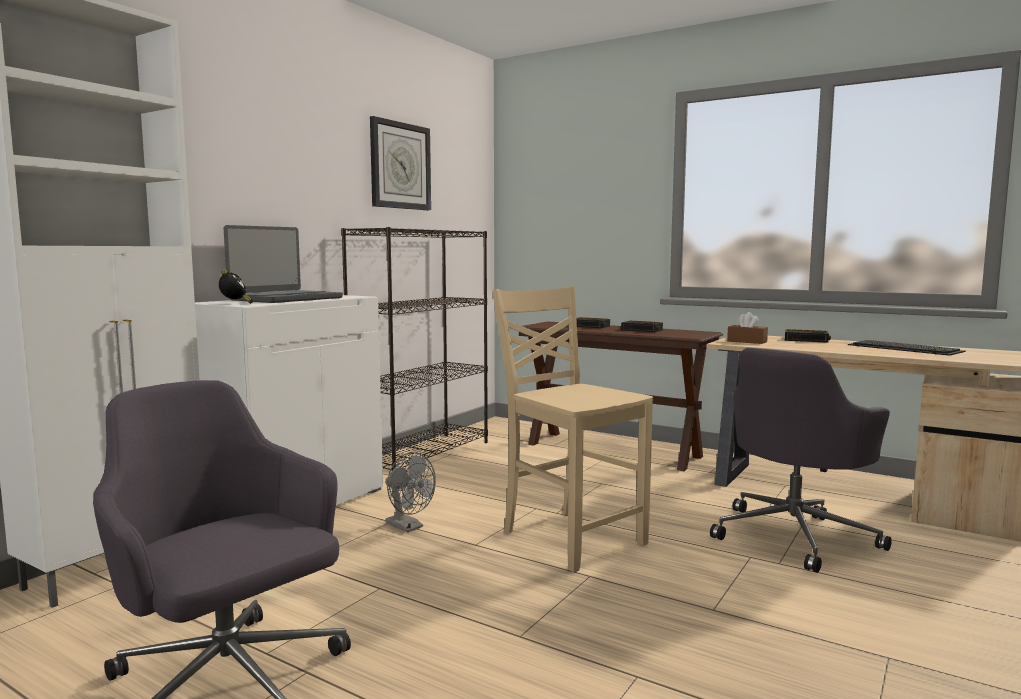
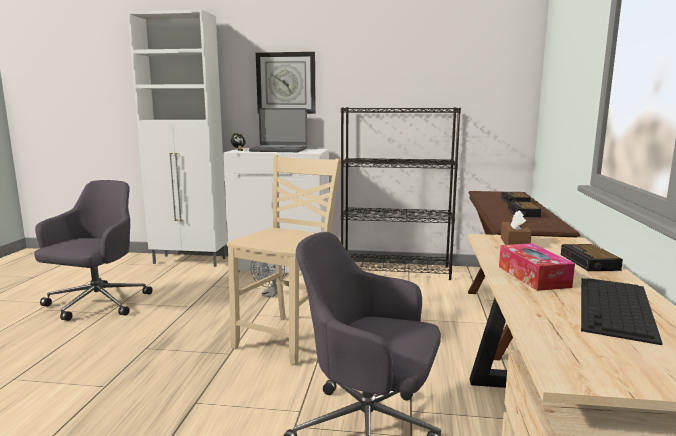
camera: 65 degrees right, 5 degrees up
(400, 166) = (411, 59): wall clock -> wall clock (286, 83)
(841, 348) = (533, 276): none -> tissue box

